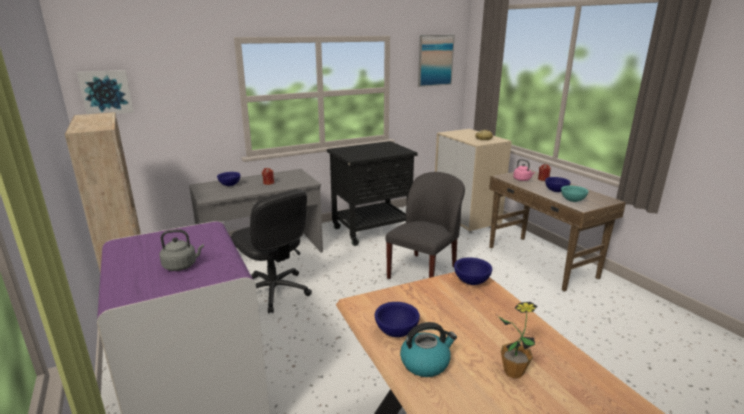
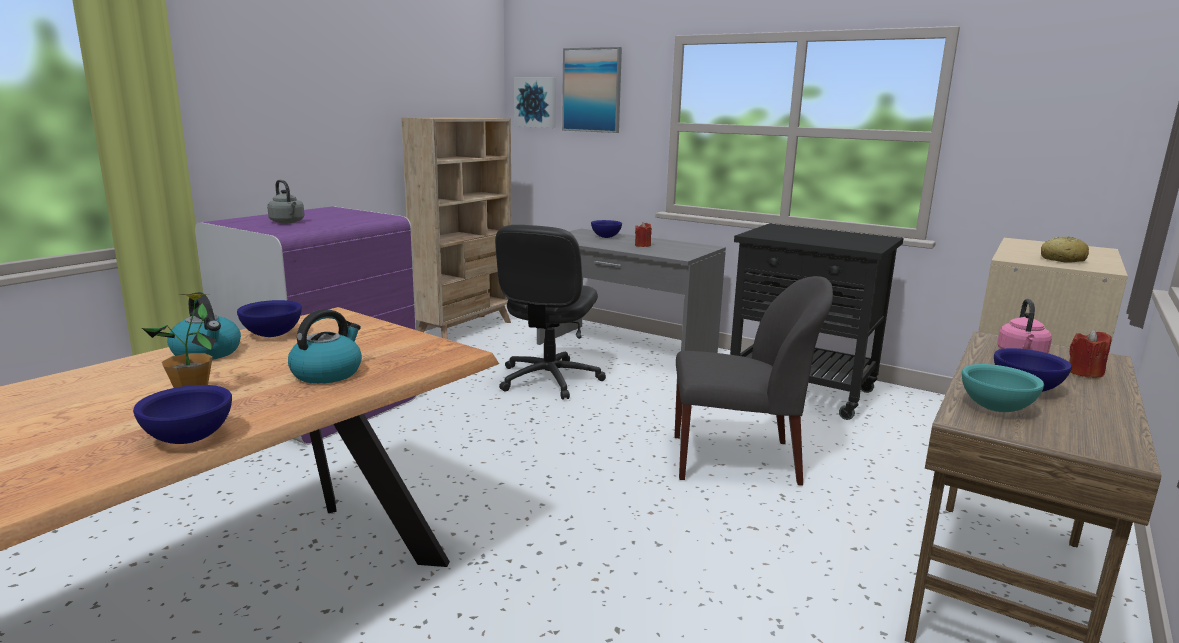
camera: 60 degrees right, 5 degrees down
(435, 60) = (1087, 81): picture -> picture (592, 90)
(472, 282) = (435, 354): blue bowl -> blue bowl (188, 439)
(491, 319) = (327, 373): none -> kettle

